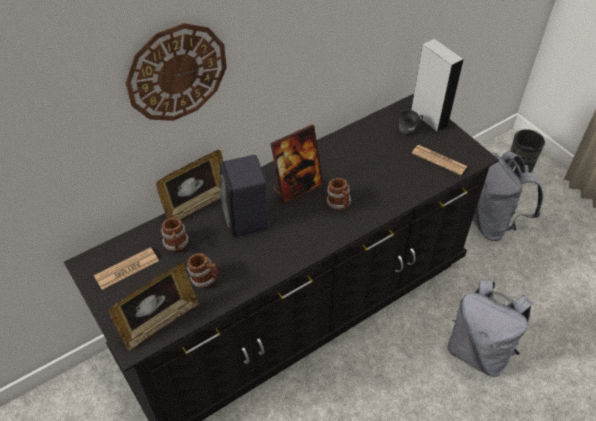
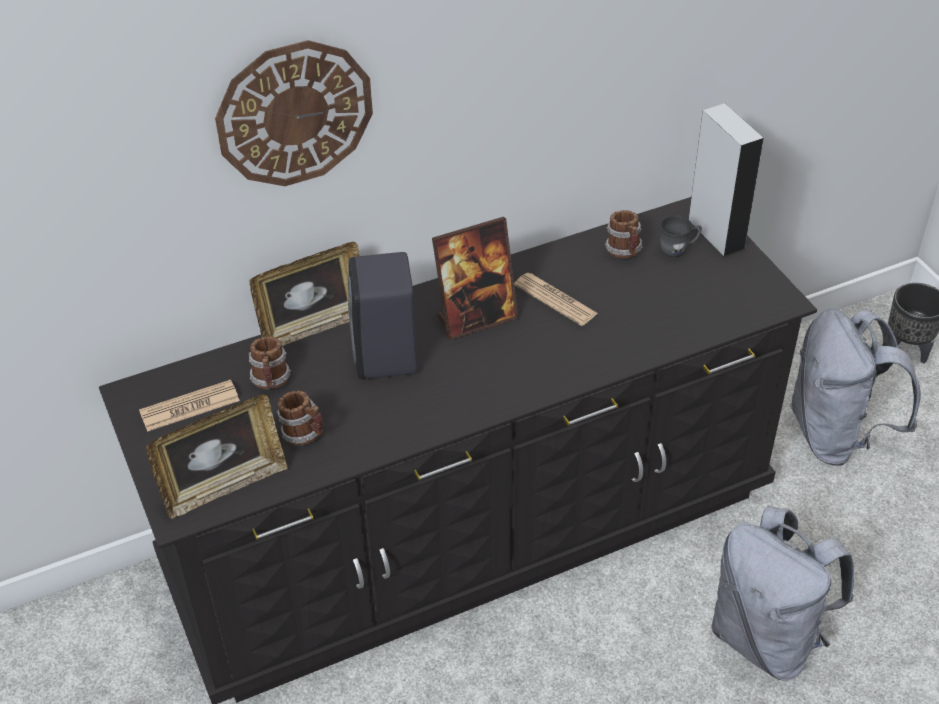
camera: 10 degrees right, 5 degrees down
(339, 204) = (537, 350): mug -> mug (624, 252)
(439, 160) = (716, 300): newspaper -> newspaper (555, 300)

